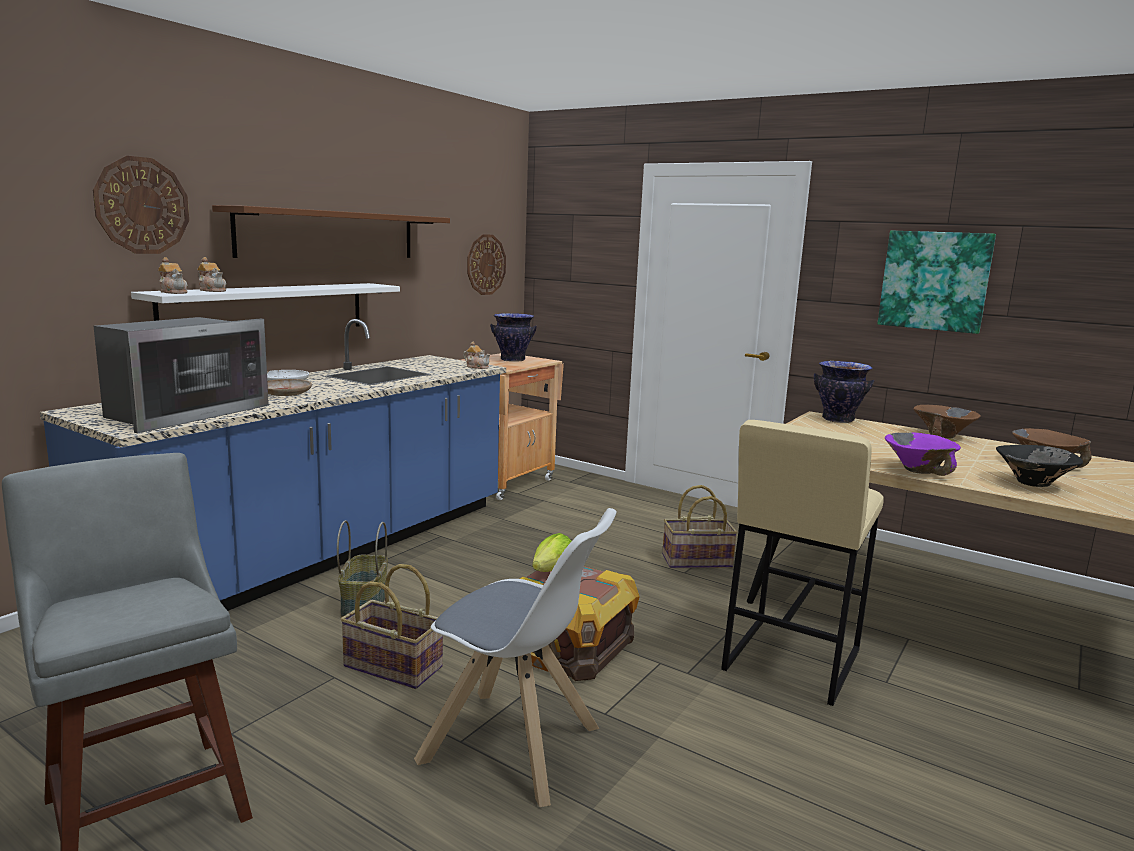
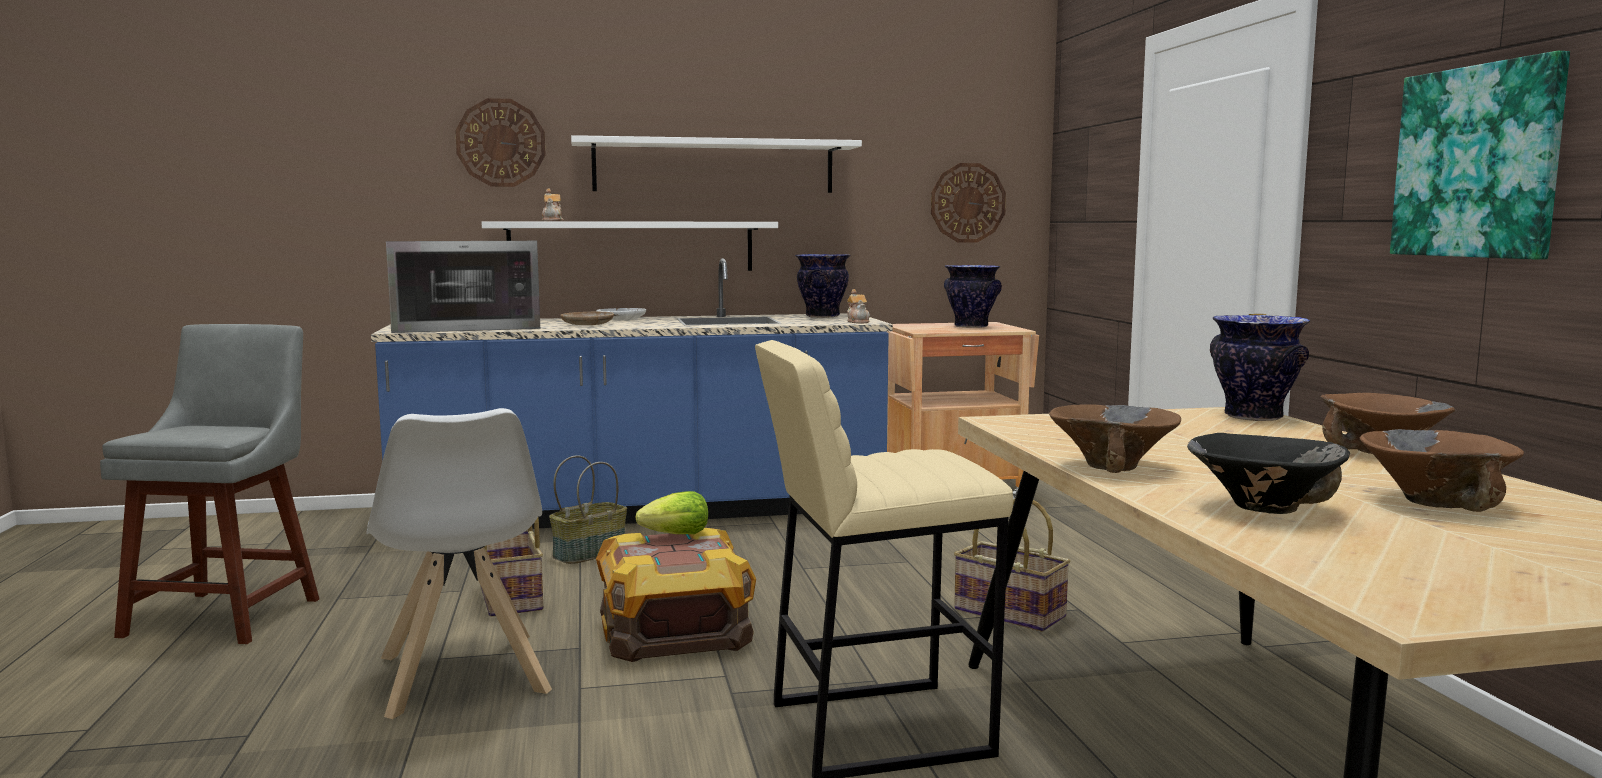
camera: 45 degrees right, 5 degrees down
(174, 292) = (510, 221): teapot -> none
(330, 234) = (714, 166): brown shelf -> white shelf
(425, 362) = (822, 316): none -> vase
(918, 470) = (1113, 467): purple bowl -> brown bowl

